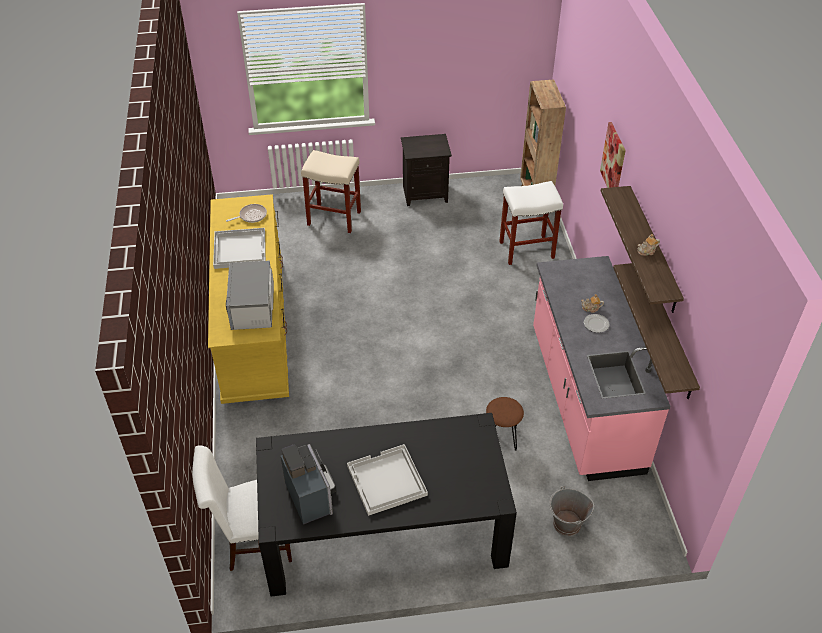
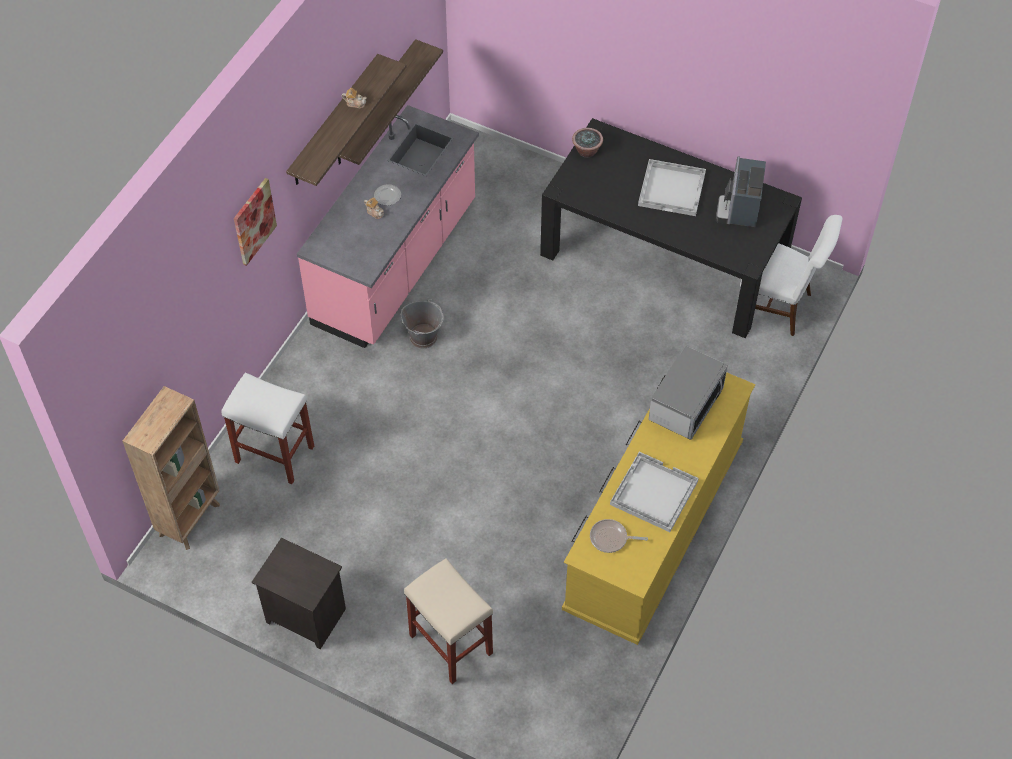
camera: 145 degrees left, 10 degrees up
(491, 474) = (586, 151): none -> potted plant
(501, 438) = (502, 273): brown stool -> none
(567, 524) = (515, 182): grey bucket -> grey bucket (423, 336)

